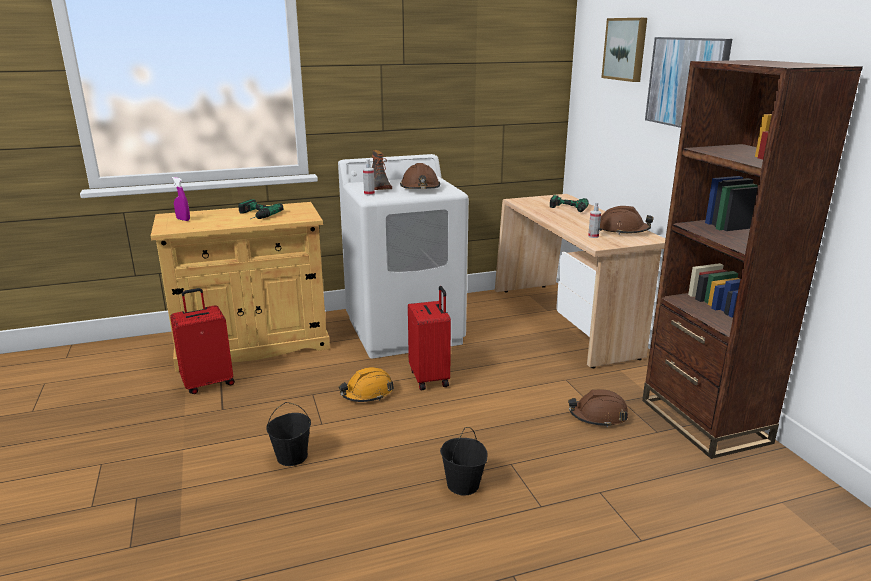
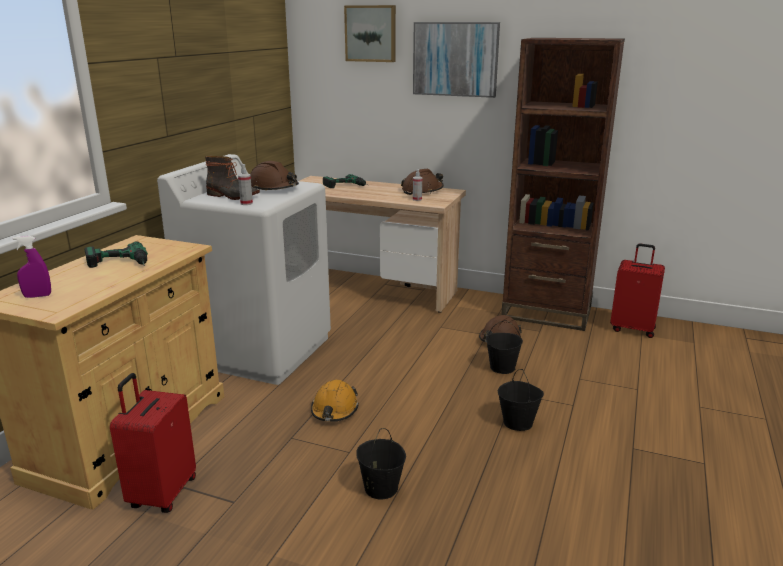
camera: 50 degrees left, 0 degrees up
(430, 378) = (357, 373): red suitcase -> red suitcase (633, 329)
(547, 439) = (502, 367): none -> black bucket

